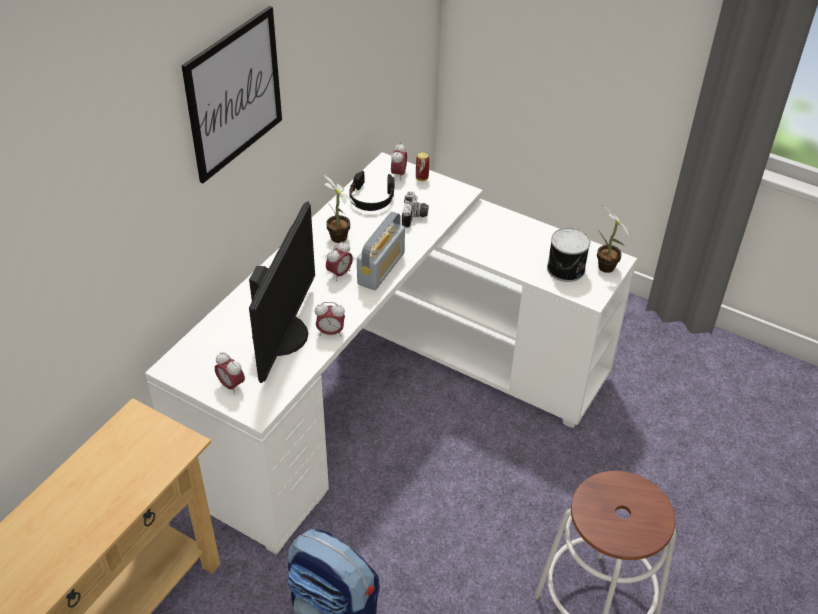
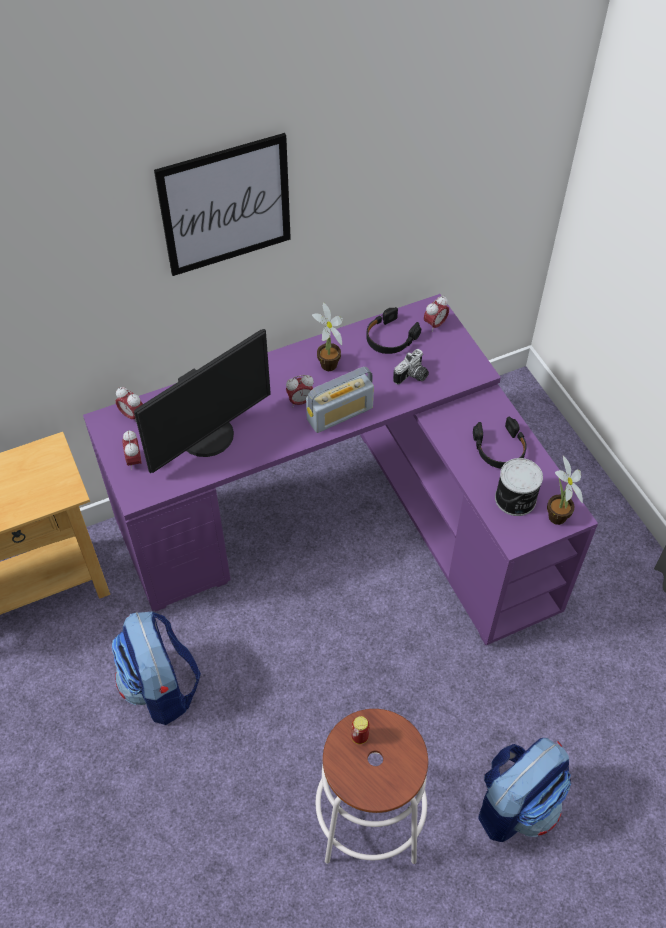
camera: 35 degrees right, 10 degrees up
(330, 332) = (248, 454): alarm clock -> alarm clock (132, 415)
(387, 393) = (347, 520): white desk -> purple desk
(422, 178) = (453, 338): can -> can (359, 737)
(523, 241) = (499, 449): none -> black headphones
(691, 528) = (516, 804): none -> backpack

